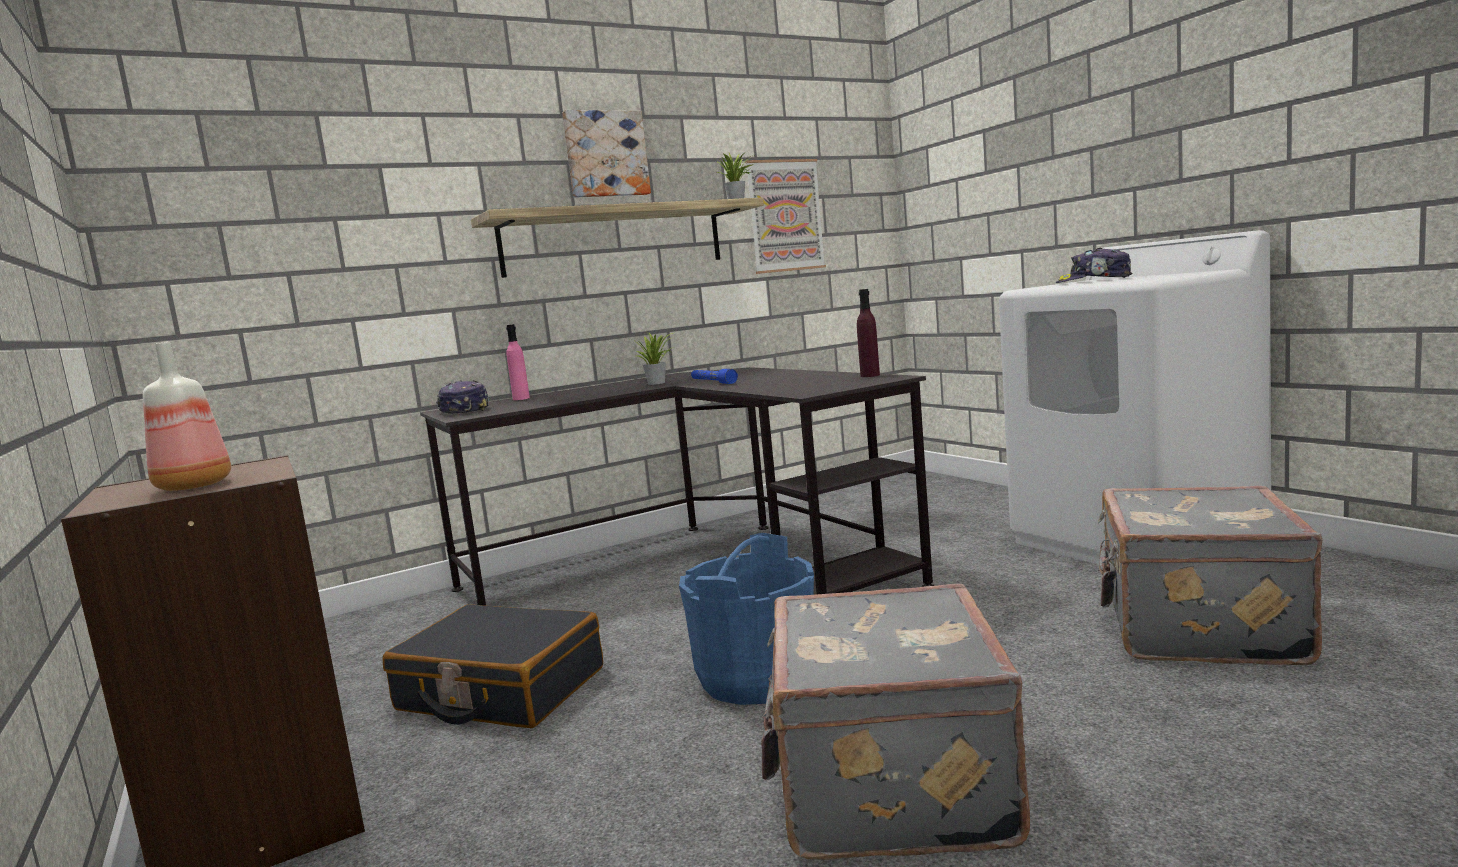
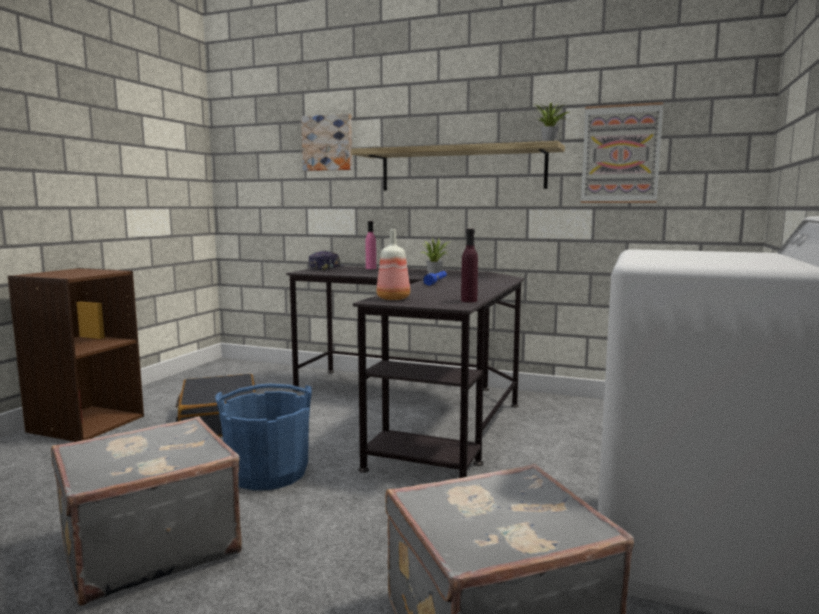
camera: 50 degrees right, 0 degrees up
(196, 485) = (62, 274): bottle -> bottle (394, 298)
(605, 154) = (464, 107): picture -> picture (328, 143)
(1093, 281) = (711, 254): cap -> none

